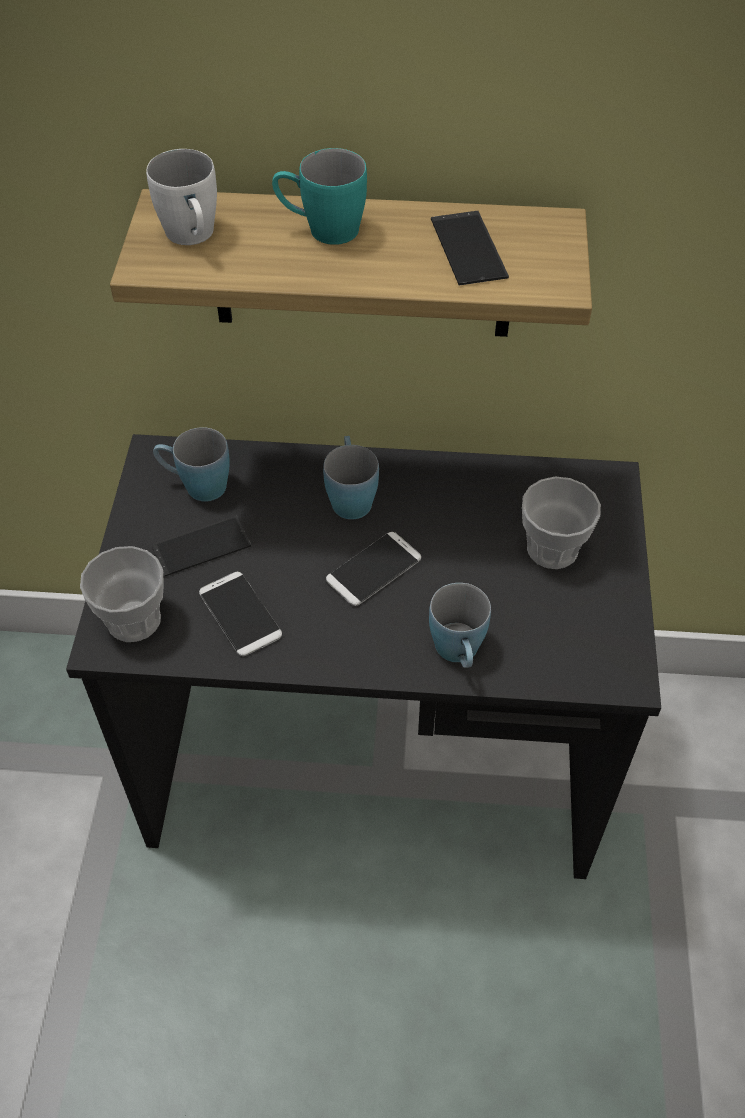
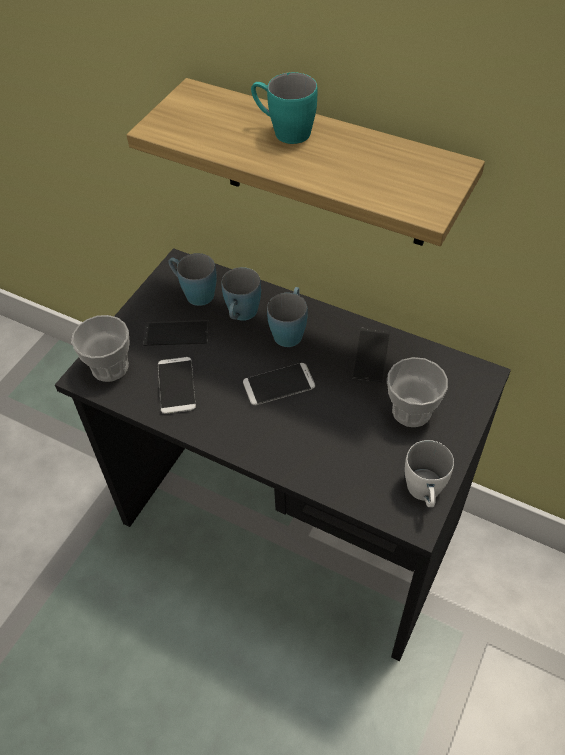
camera: 25 degrees right, 0 degrees up
(193, 238) = (197, 116): white mug -> white mug (425, 494)
(459, 654) = (305, 462): blue mug -> blue mug (241, 315)
(468, 248) = (378, 168): phone -> phone (371, 354)

